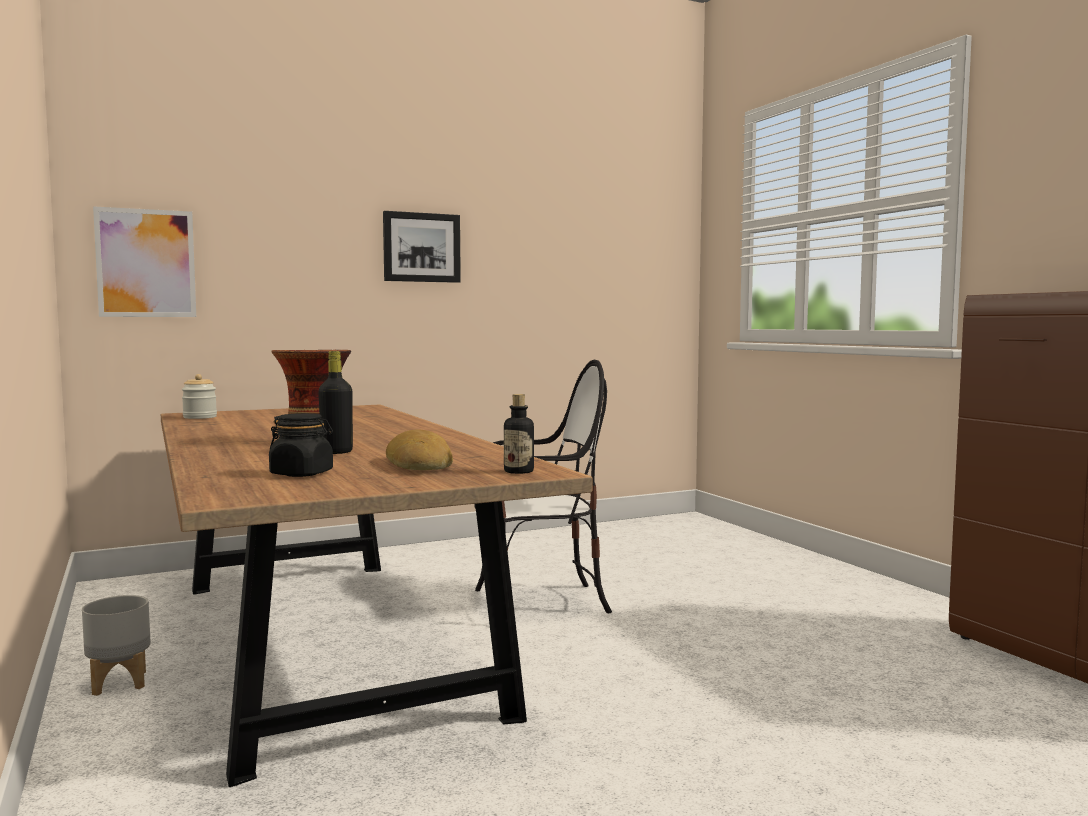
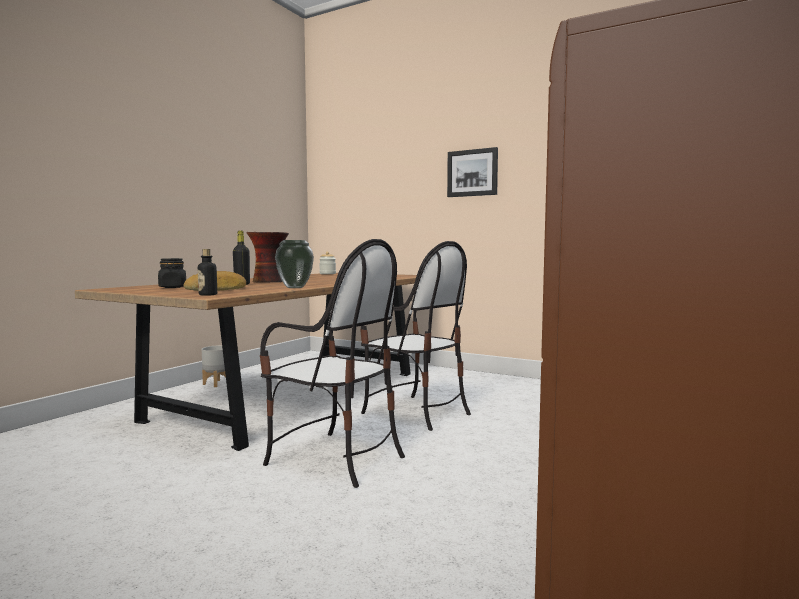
camera: 55 degrees right, 0 degrees up
(146, 263) = (337, 197): picture -> none
(469, 445) = (294, 287): none -> vase
(635, 674) = (335, 459): none -> chair

